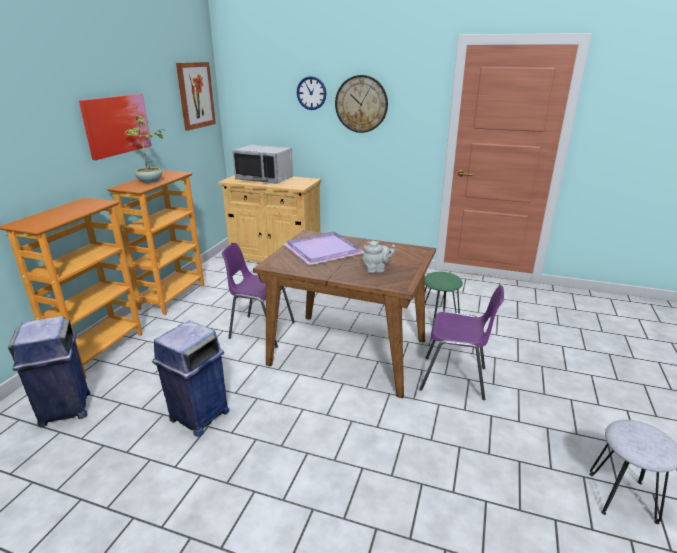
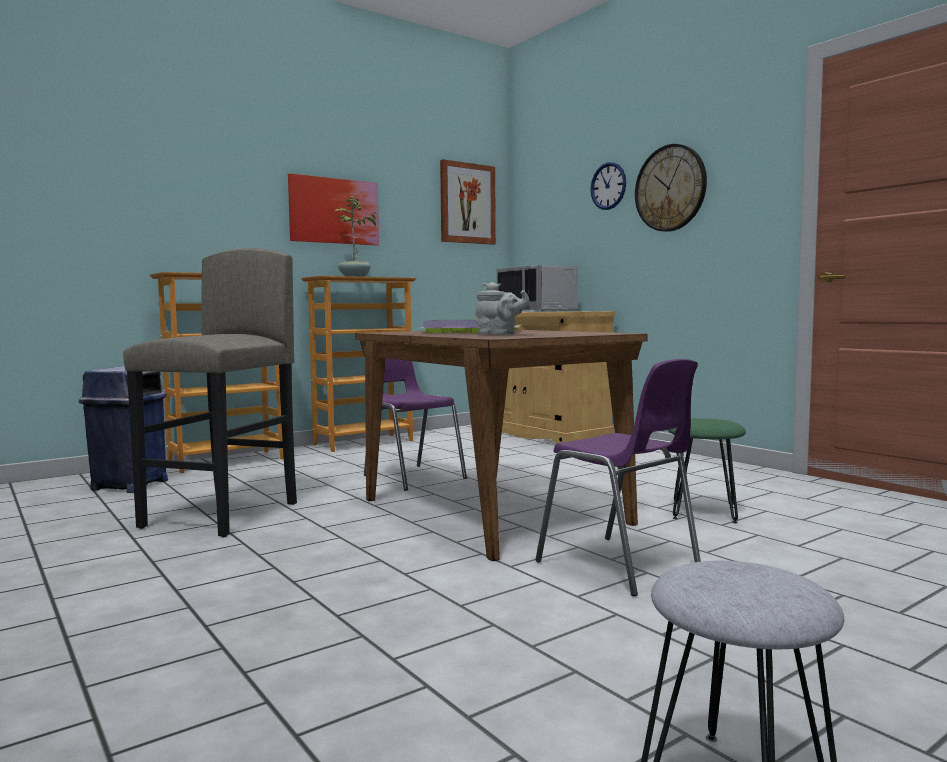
camera: 35 degrees right, 20 degrees down
(198, 416) = (223, 515): blue trash can -> grey stool

